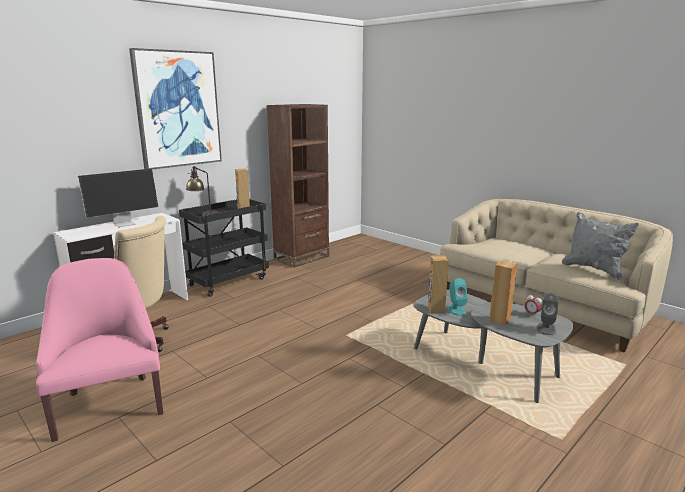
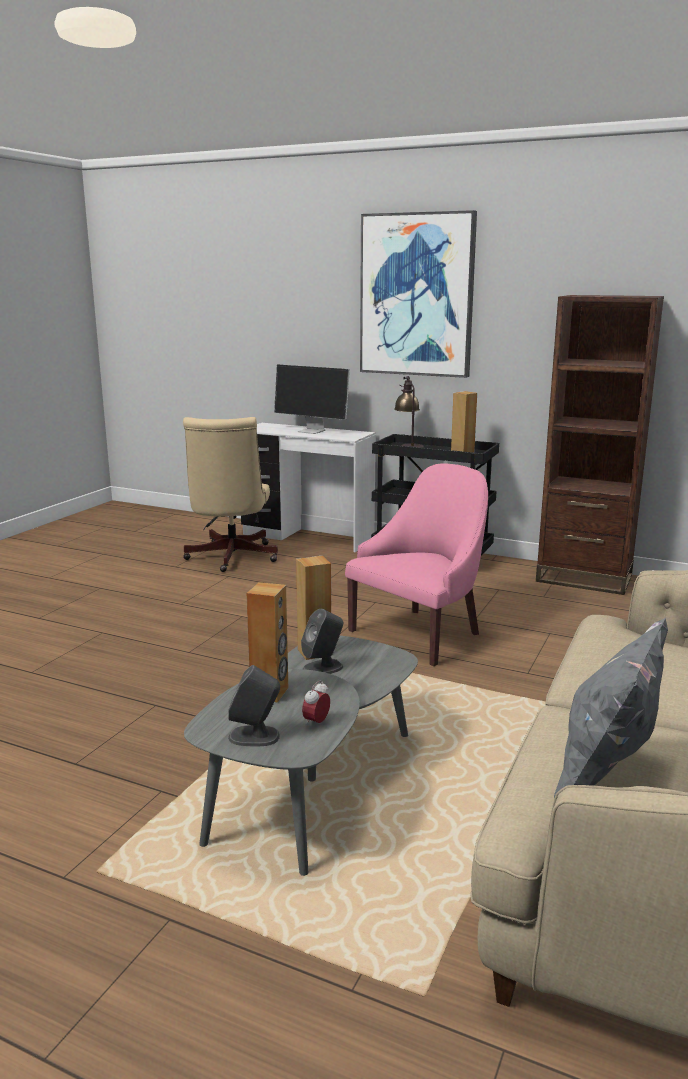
camera: 70 degrees right, 0 degrees up
(109, 404) = (120, 579): pink armchair -> pink armchair (420, 633)
(456, 310) = (323, 668): turquoise speaker -> grey speaker

